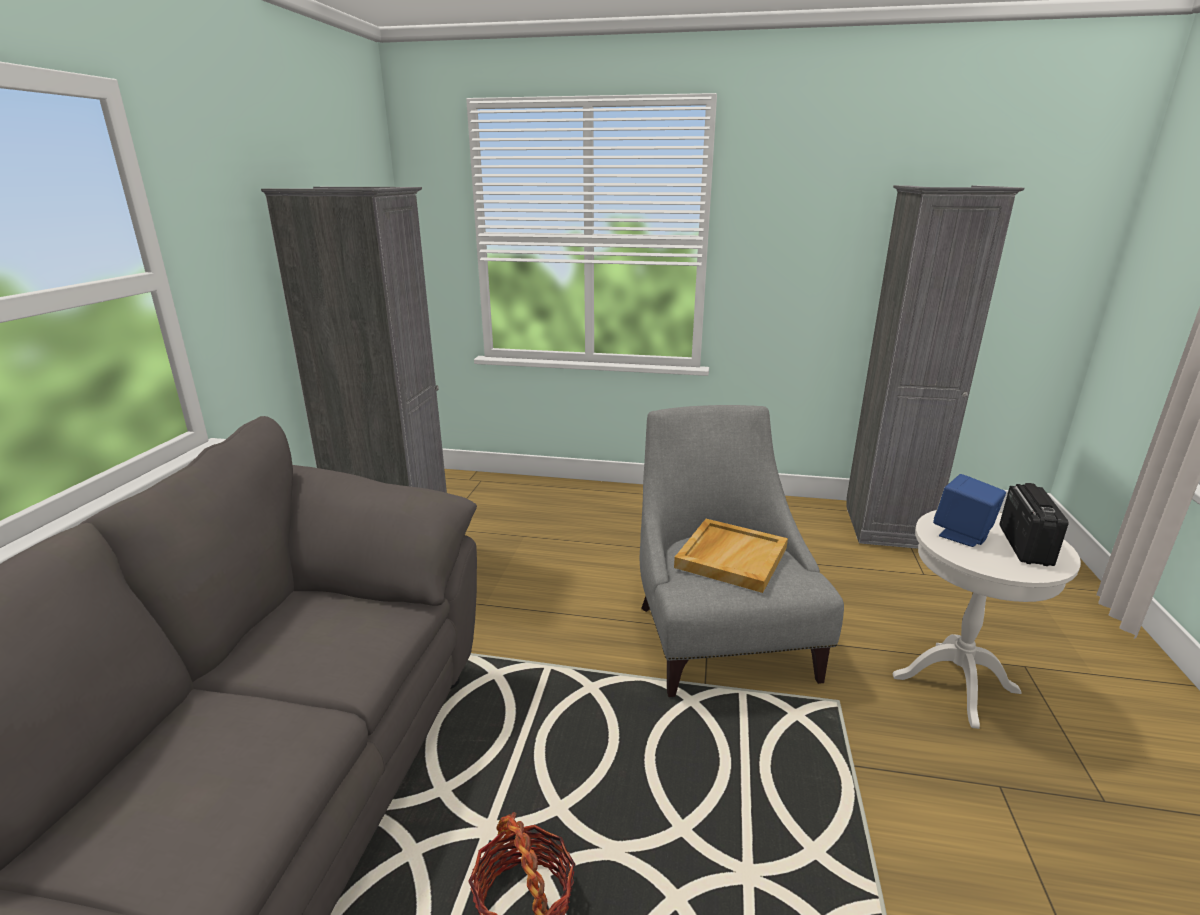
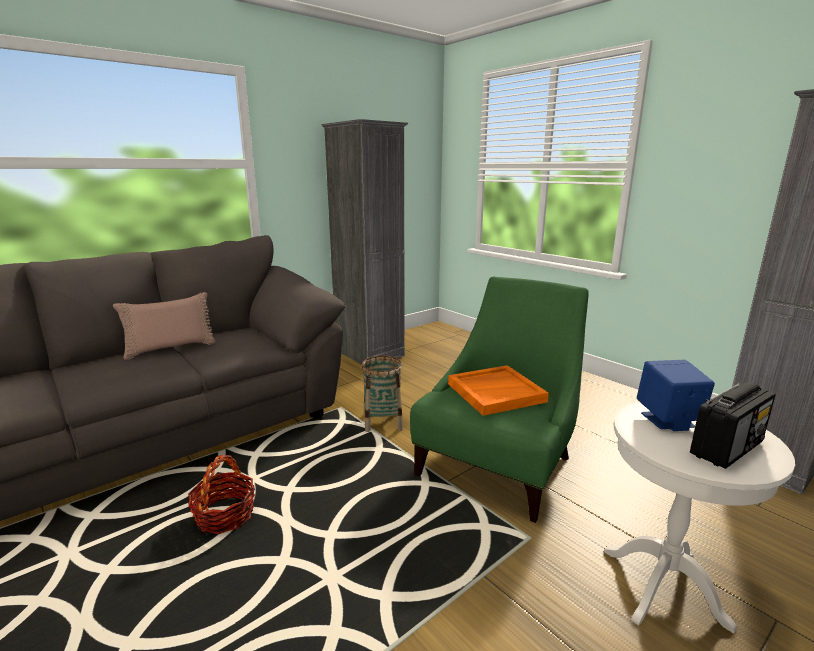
camera: 40 degrees right, 5 degrees down
(224, 696) = (171, 349): none -> beige pillow
(547, 648) = (382, 422): none -> basket
(719, 630) = (500, 459): grey armchair -> green armchair
(731, 557) = (496, 392): beige tray -> orange tray

